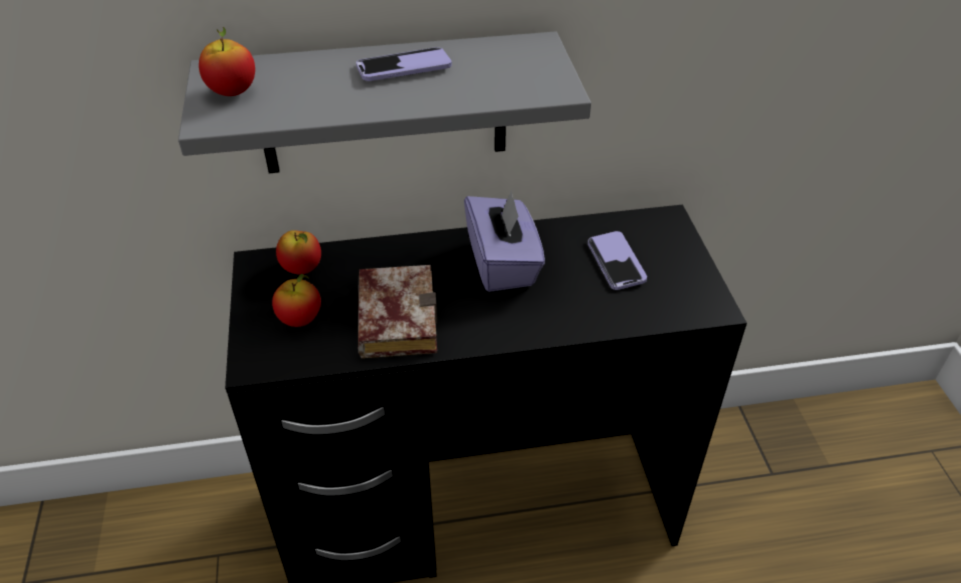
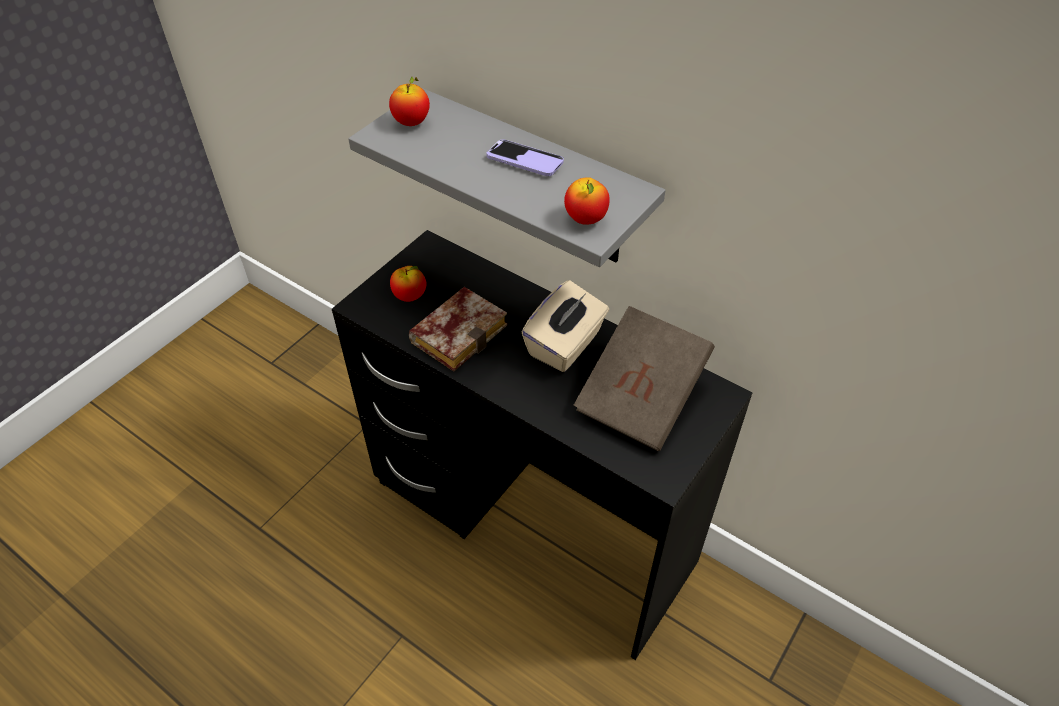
camera: 45 degrees right, 5 degrees up
(302, 269) = (448, 266): apple -> apple (585, 219)
(503, 263) = (565, 345): purple tissue box -> beige tissue box
(616, 262) = (641, 397): phone -> brown book

